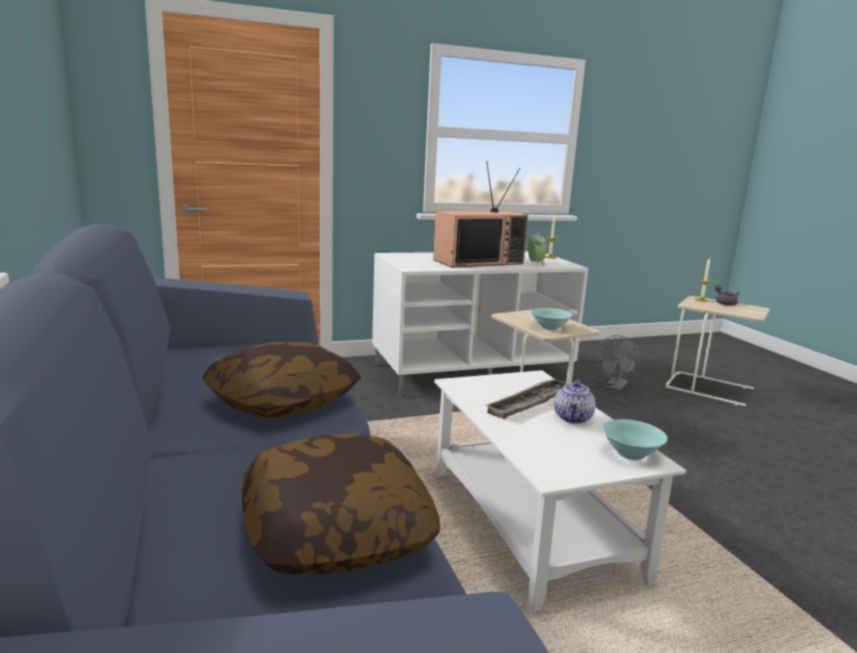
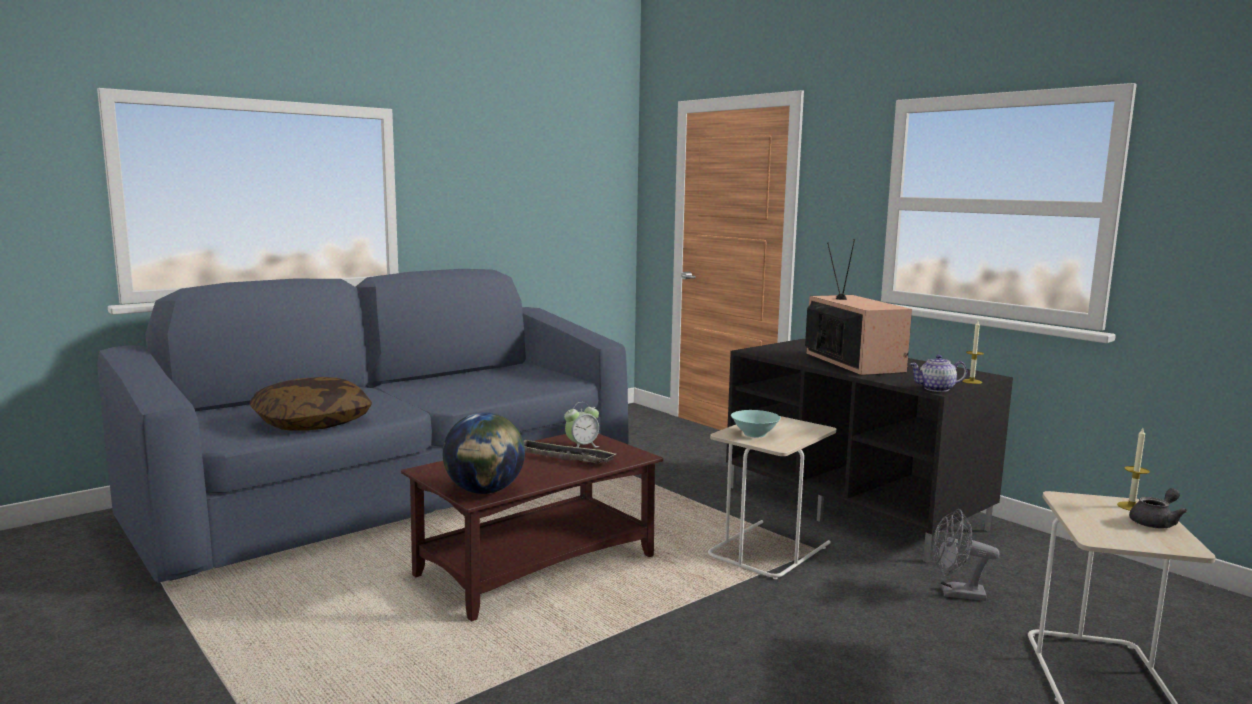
camera: 70 degrees right, 5 degrees down
(283, 402) = (466, 394): pillow -> none
(472, 371) = (855, 507): white tv stand -> black tv stand
(478, 261) = (850, 363): television -> television turned 150 degrees counterclockwise
(529, 521) = (537, 565): white coffee table -> brown coffee table
(535, 263) = (905, 378): alarm clock -> alarm clock (582, 446)
(573, 418) = (544, 472): teapot -> teapot (936, 389)
(631, 453) = (485, 491): turquoise bowl -> globe

